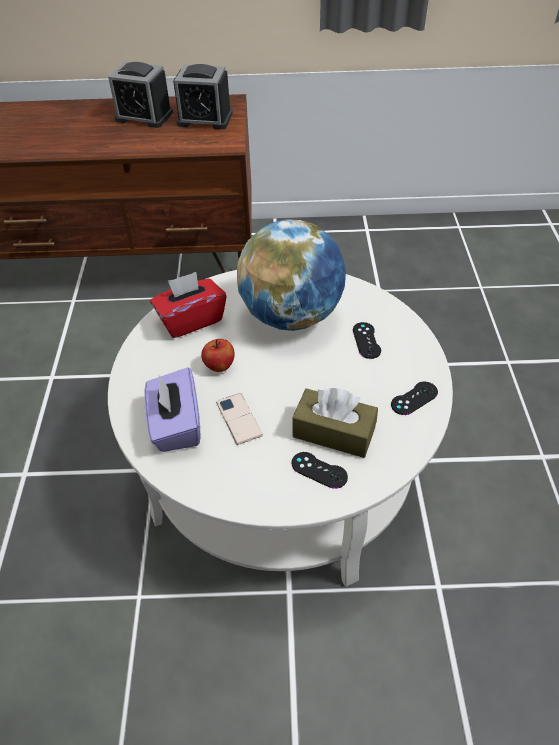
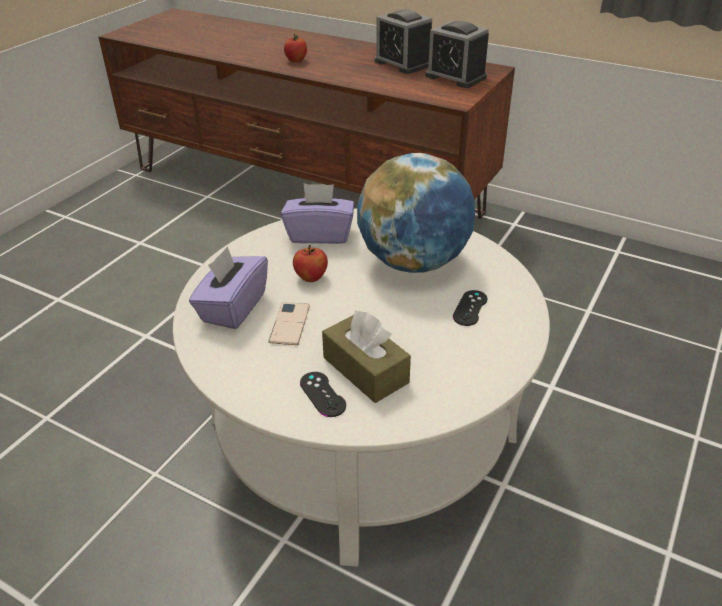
camera: 30 degrees right, 10 degrees down
(35, 141) = (296, 60): none -> apple
(191, 320) = (320, 234): red tissue box -> purple tissue box
(414, 398) = (474, 375): black game controller -> none

